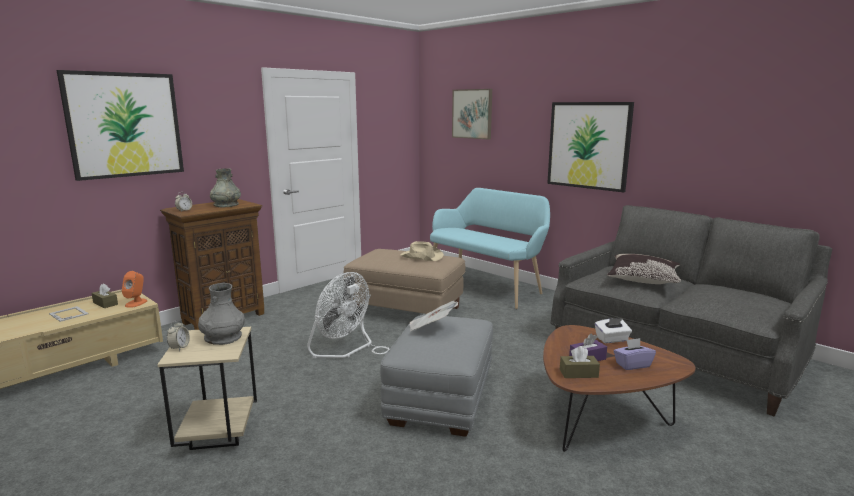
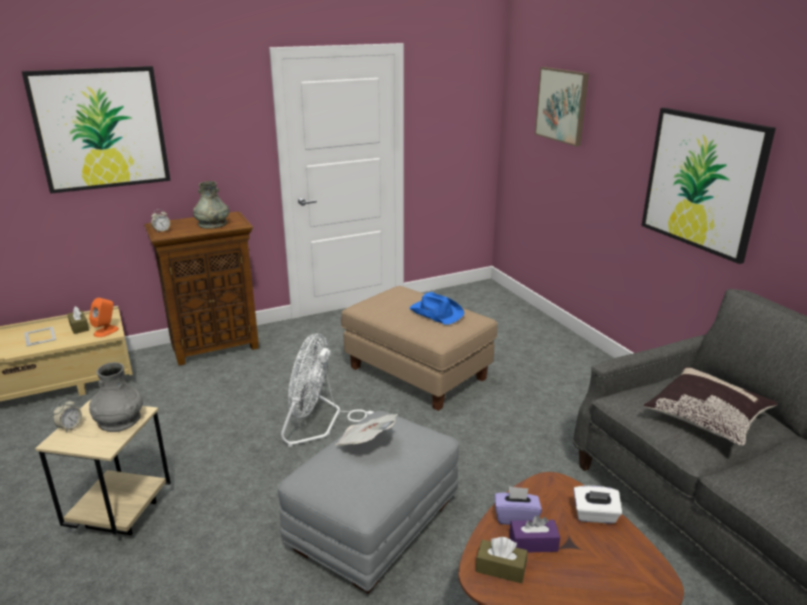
camera: 20 degrees right, 10 degrees up
(352, 347) = (322, 420): white fan -> white fan turned 45 degrees counterclockwise
(421, 256) = (436, 313): beige hat -> blue hat
(486, 286) = (544, 349): turquoise bench -> none
(632, 365) = (588, 572): purple tissue box -> purple tissue box (516, 517)

